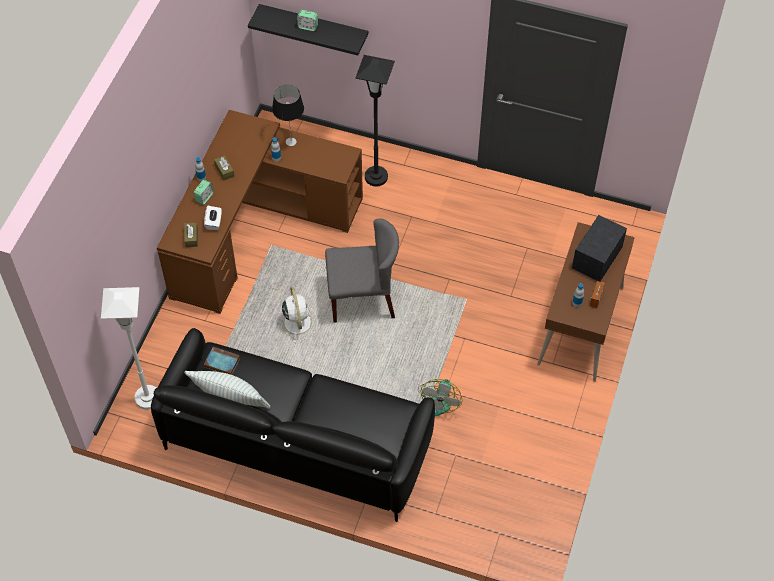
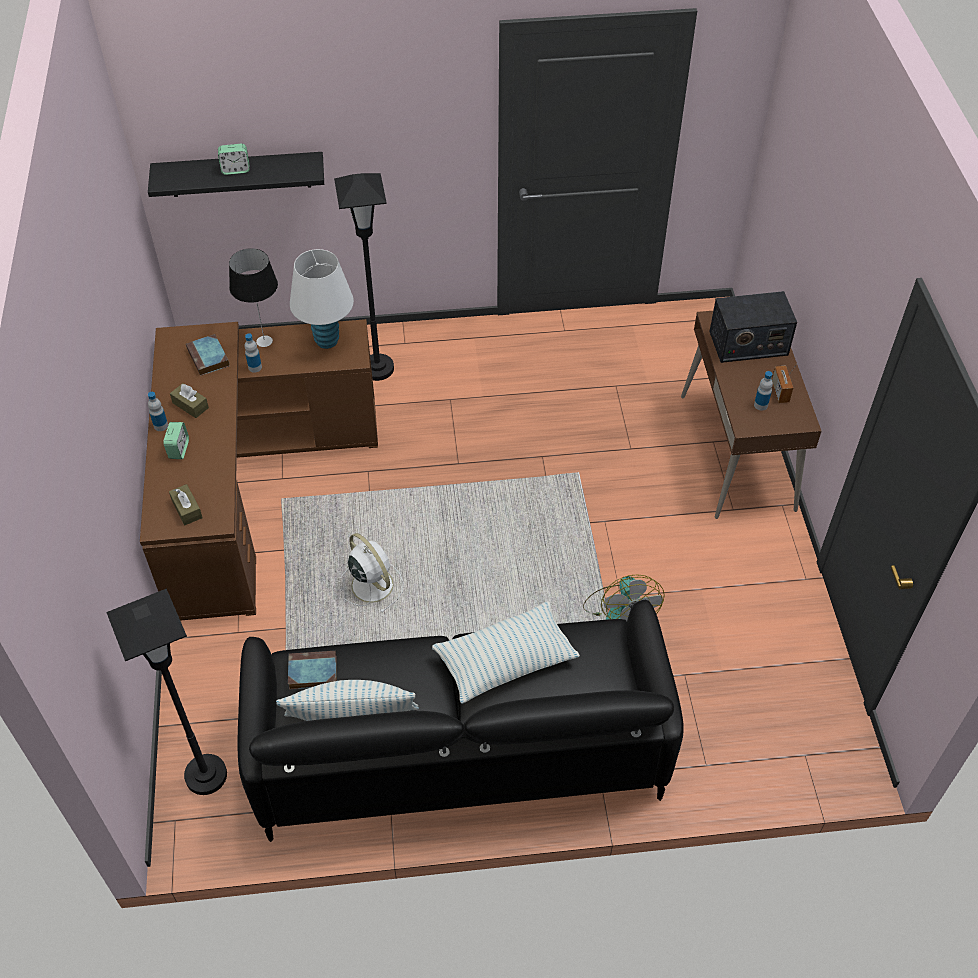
camera: 25 degrees left, 5 degrees down
(148, 398) = (206, 775): white floor lamp -> black floor lamp
(214, 222) = (210, 477): white tissue box -> none
(250, 142) = (209, 358): none -> book
(329, 155) = (327, 341): none -> white table lamp
(334, 401) = (505, 661): none -> pillow
(362, 298) = (443, 520): grey chair -> none
(597, 257) = (748, 343): radio -> radio turned 105 degrees counterclockwise

